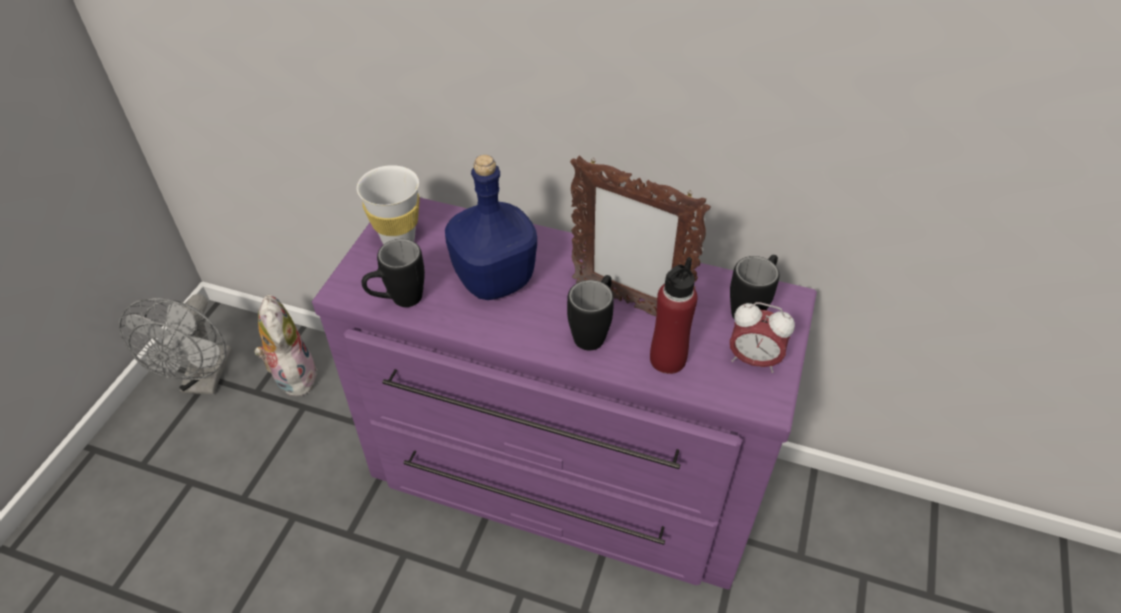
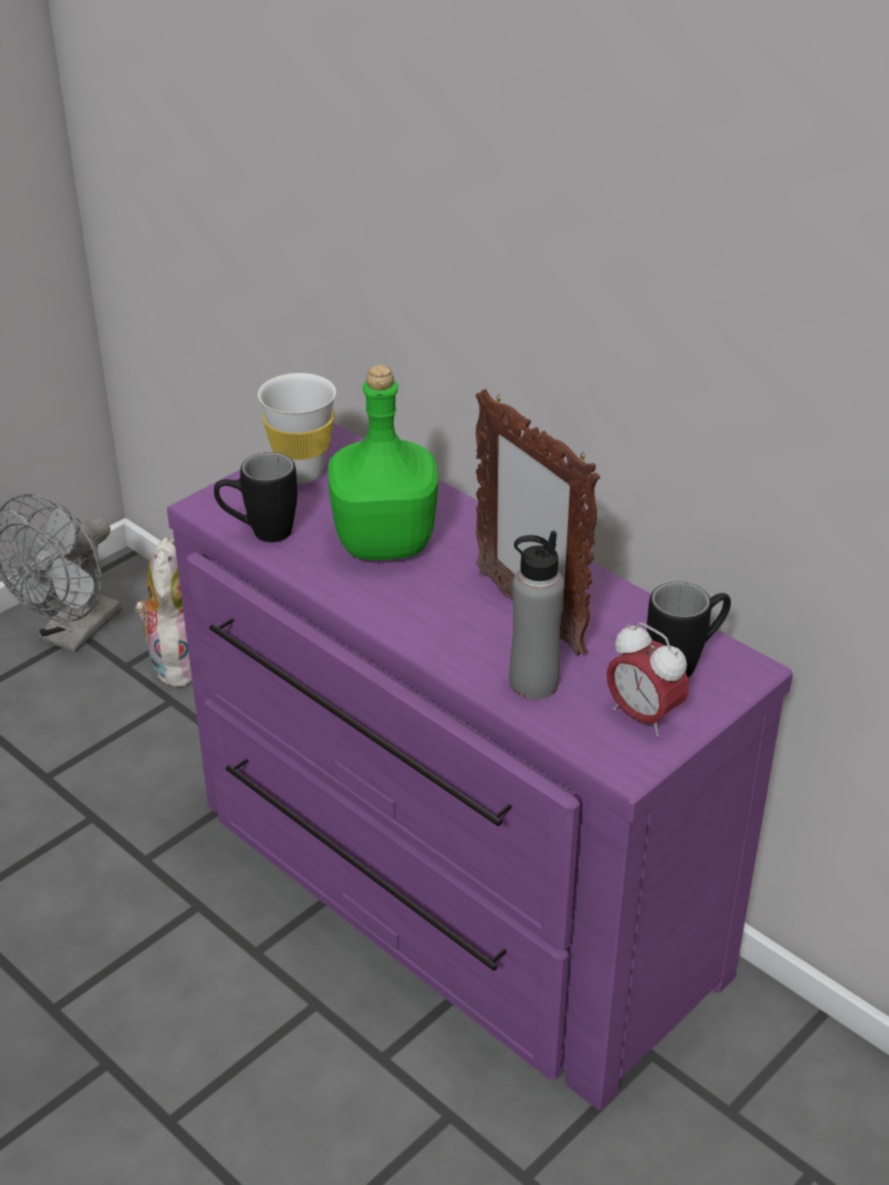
camera: 25 degrees right, 10 degrees down
(496, 279) = (387, 542): blue bottle -> green bottle
(593, 331) = (464, 628): black mug -> none
(667, 359) = (533, 683): red bottle -> grey bottle

